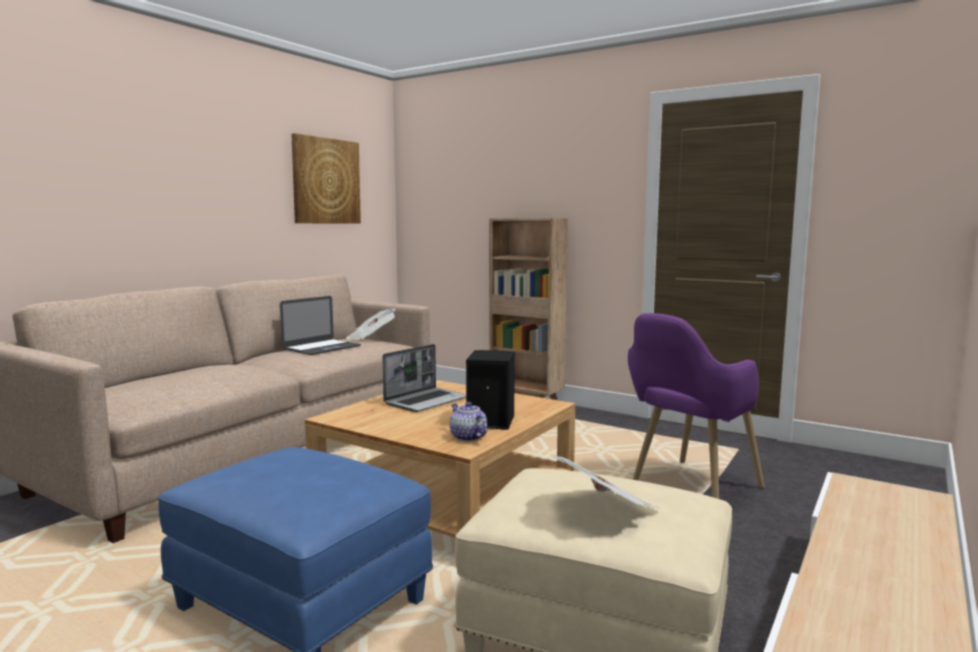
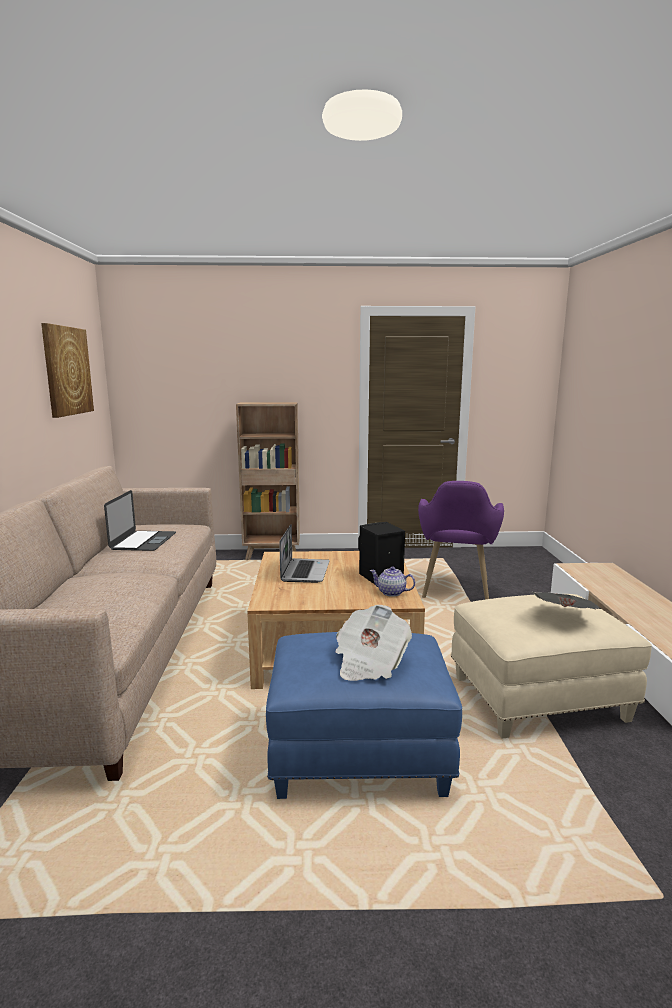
camera: 35 degrees left, 5 degrees up
(371, 337) = (163, 523): newspaper -> newspaper (369, 662)

